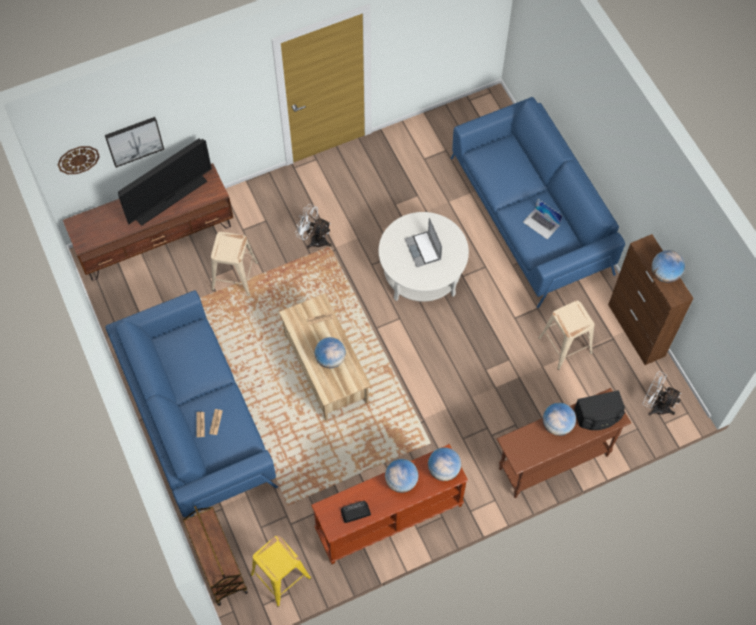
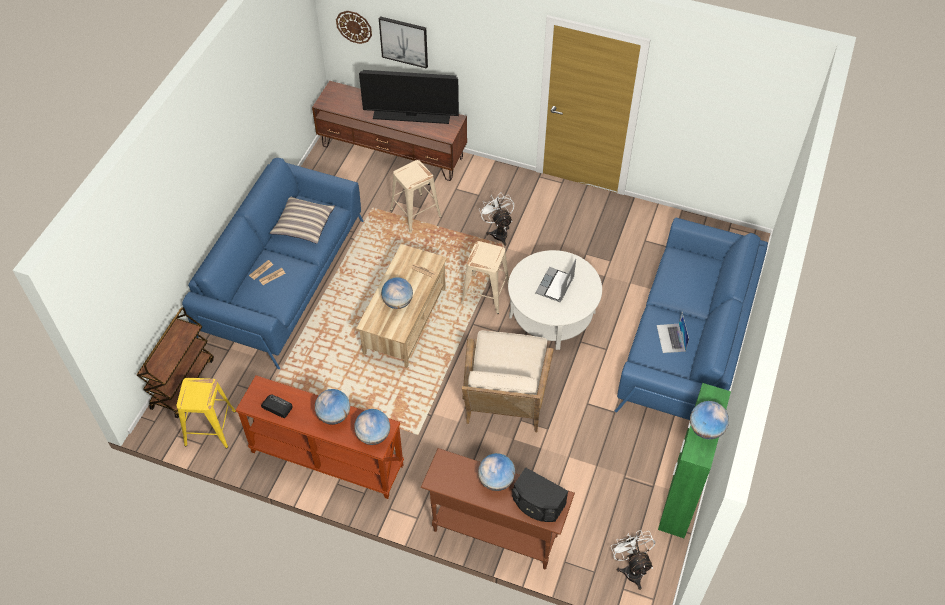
camera: 45 degrees right, 10 degrees down
(188, 360) = (303, 224): none -> pillow
(461, 366) = (505, 402): none -> beige armchair
(565, 345) = (606, 457): beige stool -> beige stool (486, 294)
(636, 330) = (680, 497): brown cabinet -> green cabinet

